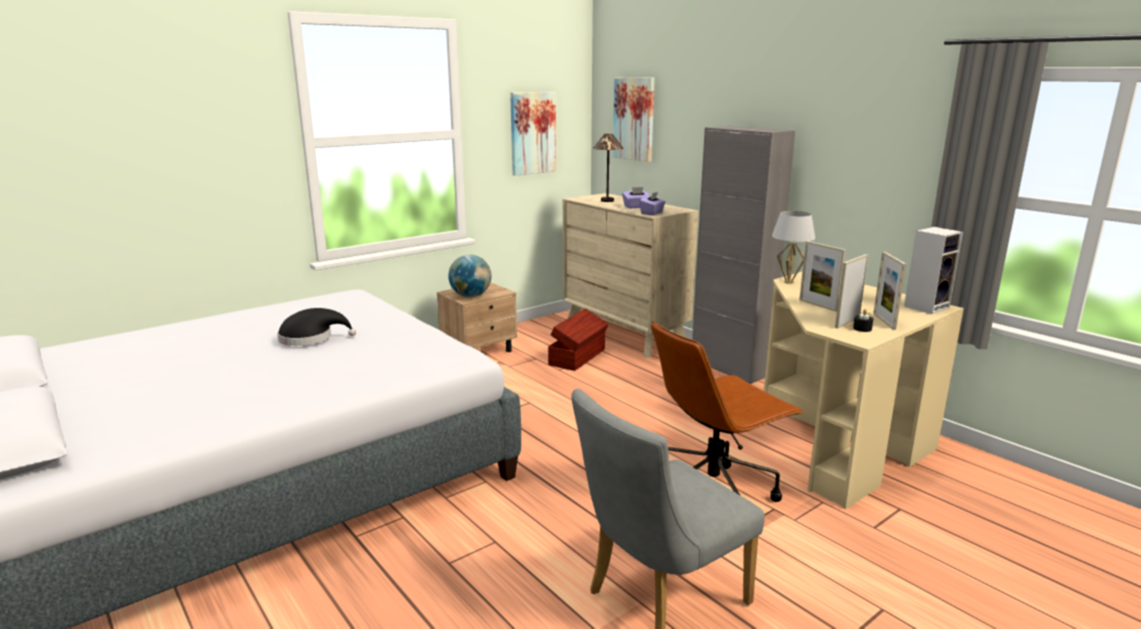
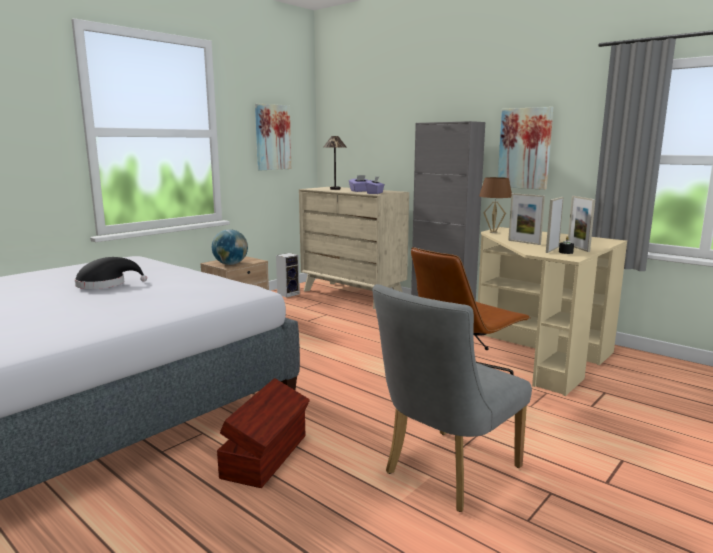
camera: 10 degrees left, 5 degrees down
(578, 357) = (321, 311): brown storage box -> brown storage box (267, 456)
(634, 119) = (352, 126): picture -> picture (525, 148)
(788, 282) = (493, 232): white table lamp -> brown table lamp
(926, 306) = (601, 240): speaker -> speaker (288, 294)

